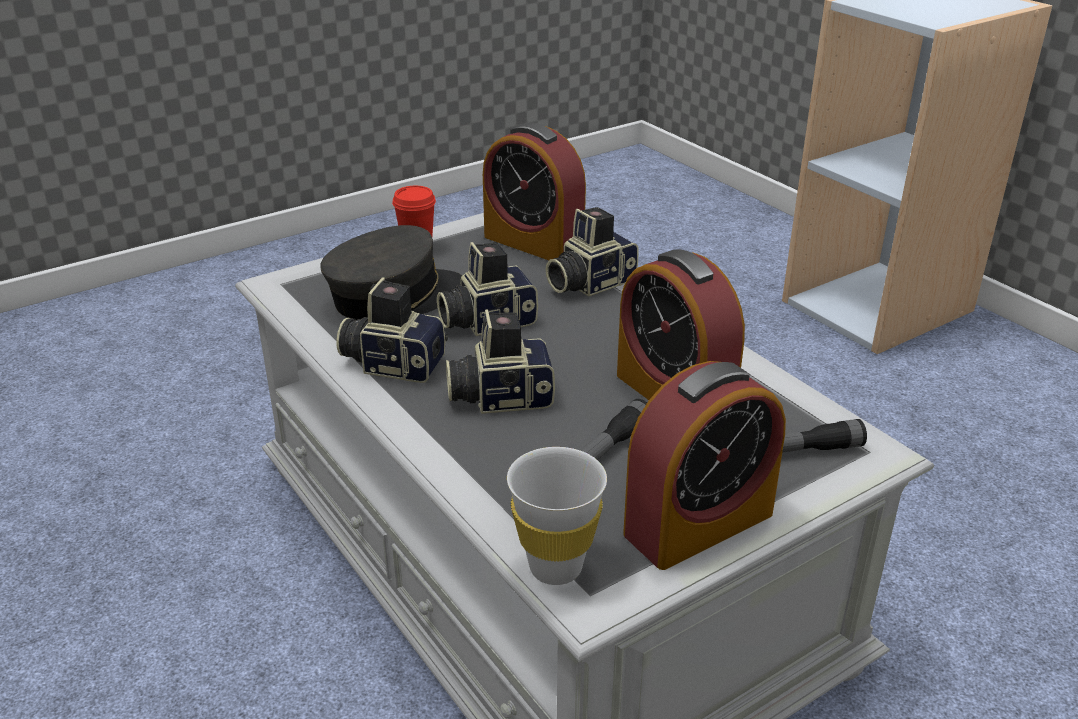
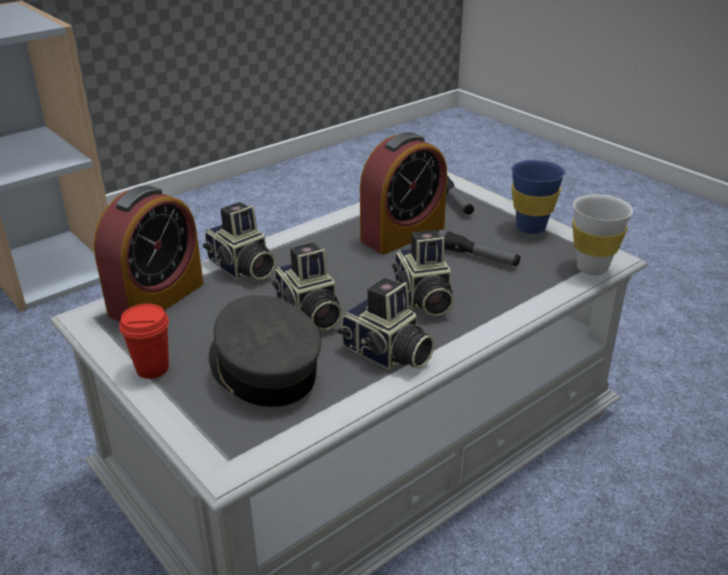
camera: 95 degrees left, 0 degrees up
(393, 363) = (386, 354): camera -> camera turned 60 degrees counterclockwise
(698, 524) = (531, 228): alarm clock -> blue cup

